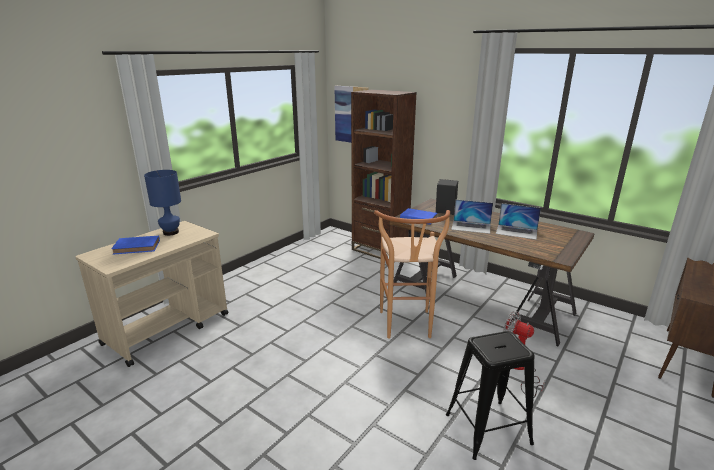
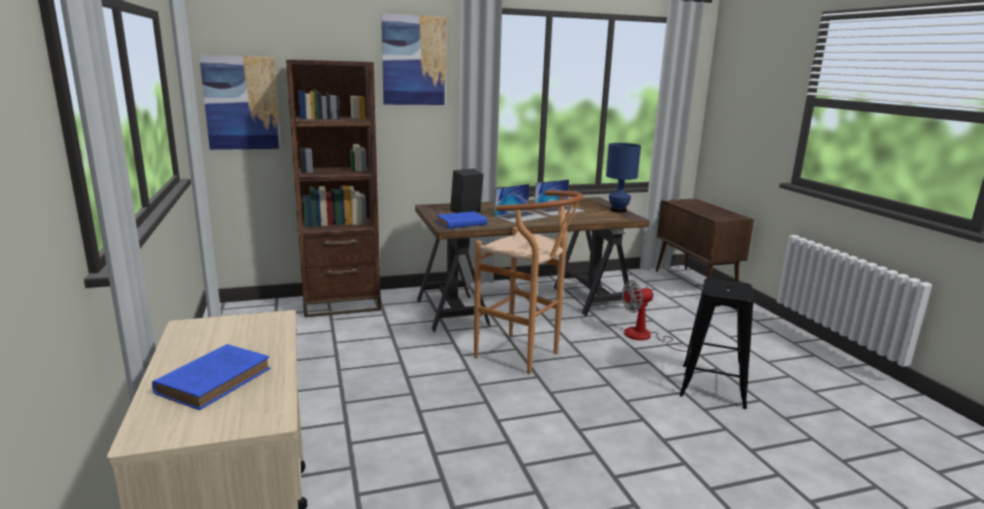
camera: 55 degrees left, 5 degrees down
(170, 232) = (205, 341): blue table lamp -> blue table lamp (618, 210)
(450, 92) = (414, 60): none -> picture

